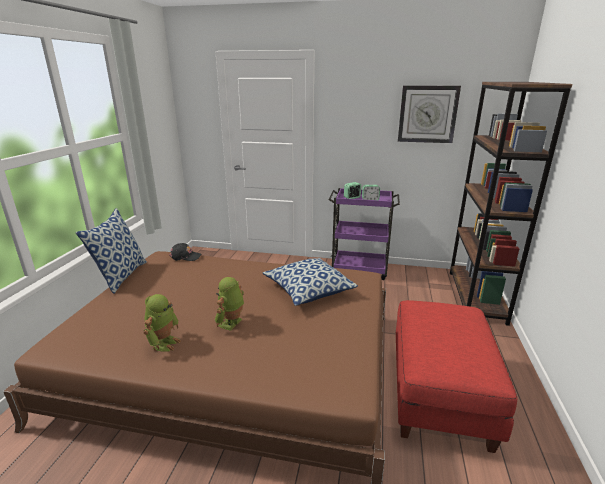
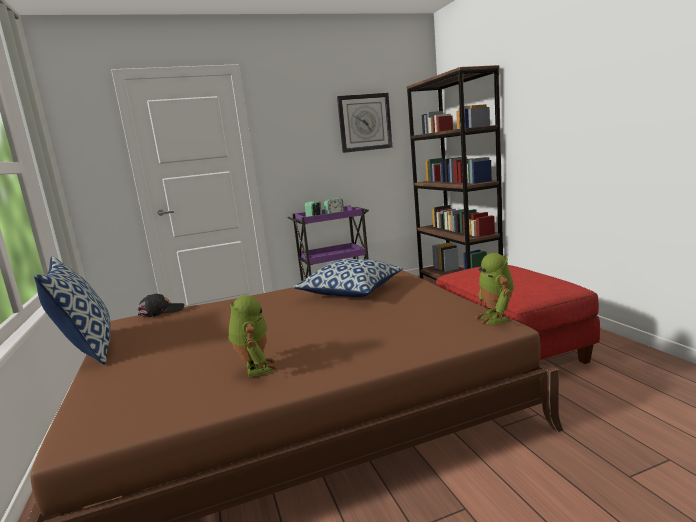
camera: 30 degrees left, 10 degrees down
(232, 323) = (312, 330): toy robot -> toy robot (496, 318)

